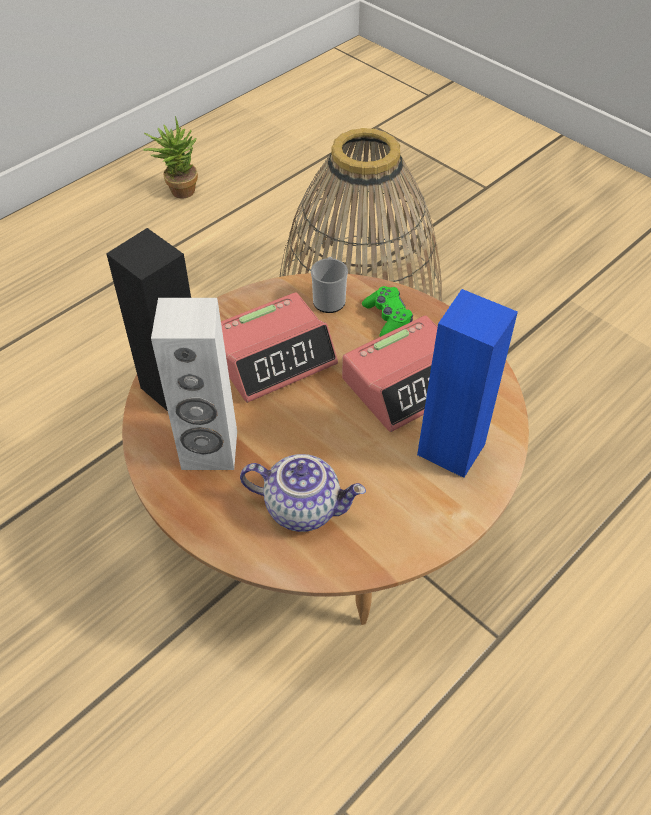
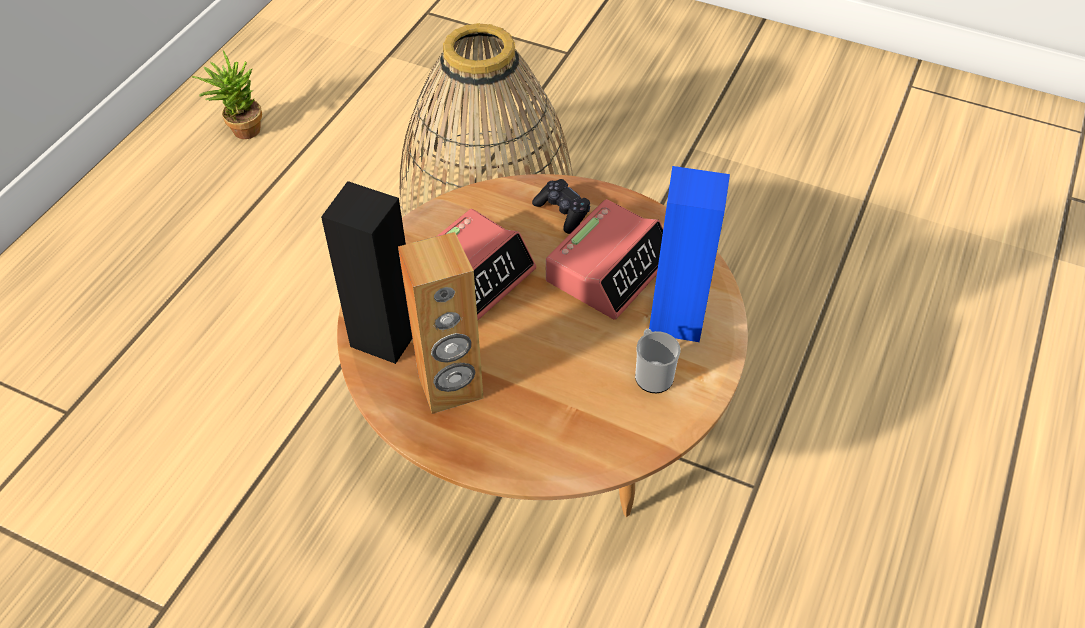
camera: 20 degrees left, 0 degrees up
(209, 451) = (451, 387): white speaker -> brown speaker
(304, 507) = (566, 412): teapot -> none
(329, 299) = (497, 207): mug -> mug (652, 374)
(387, 318) = (562, 212): green game controller -> black game controller

